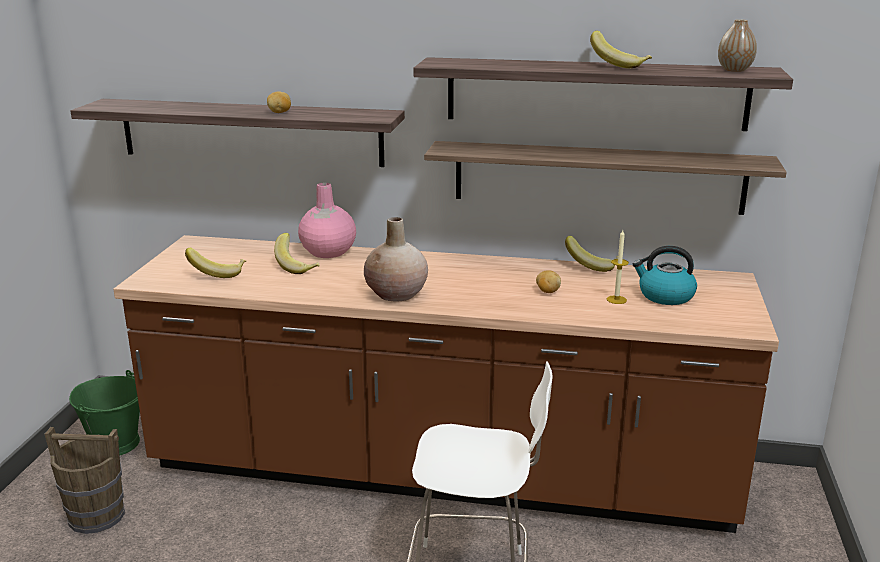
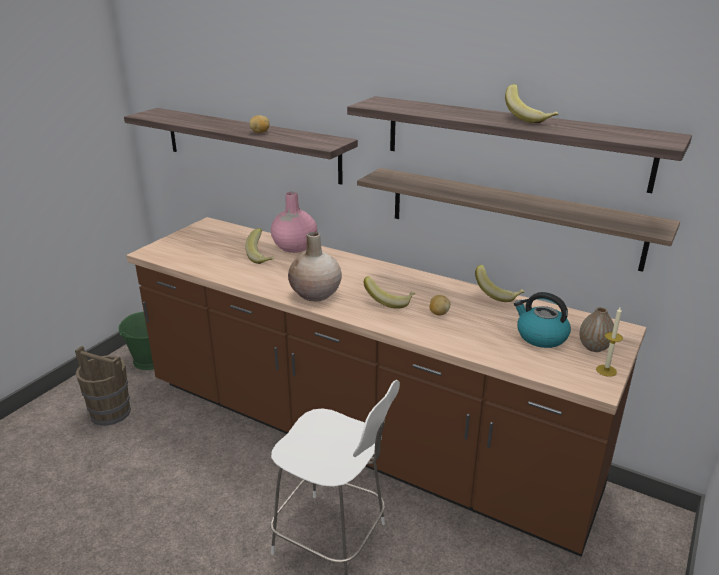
camera: 20 degrees right, 5 degrees up
(218, 274) = (203, 254): banana -> banana (389, 302)
(616, 300) = (493, 332): candle -> candle (606, 370)
(734, 70) = (635, 134): vase -> vase (594, 347)

